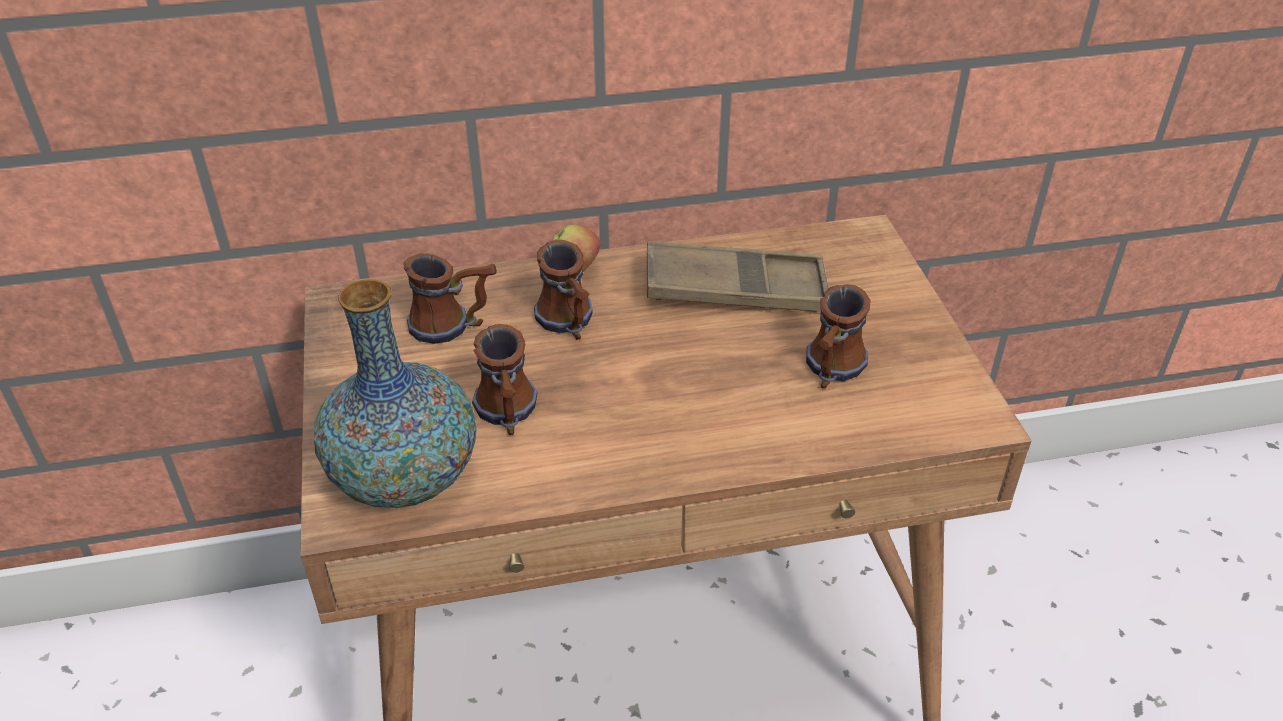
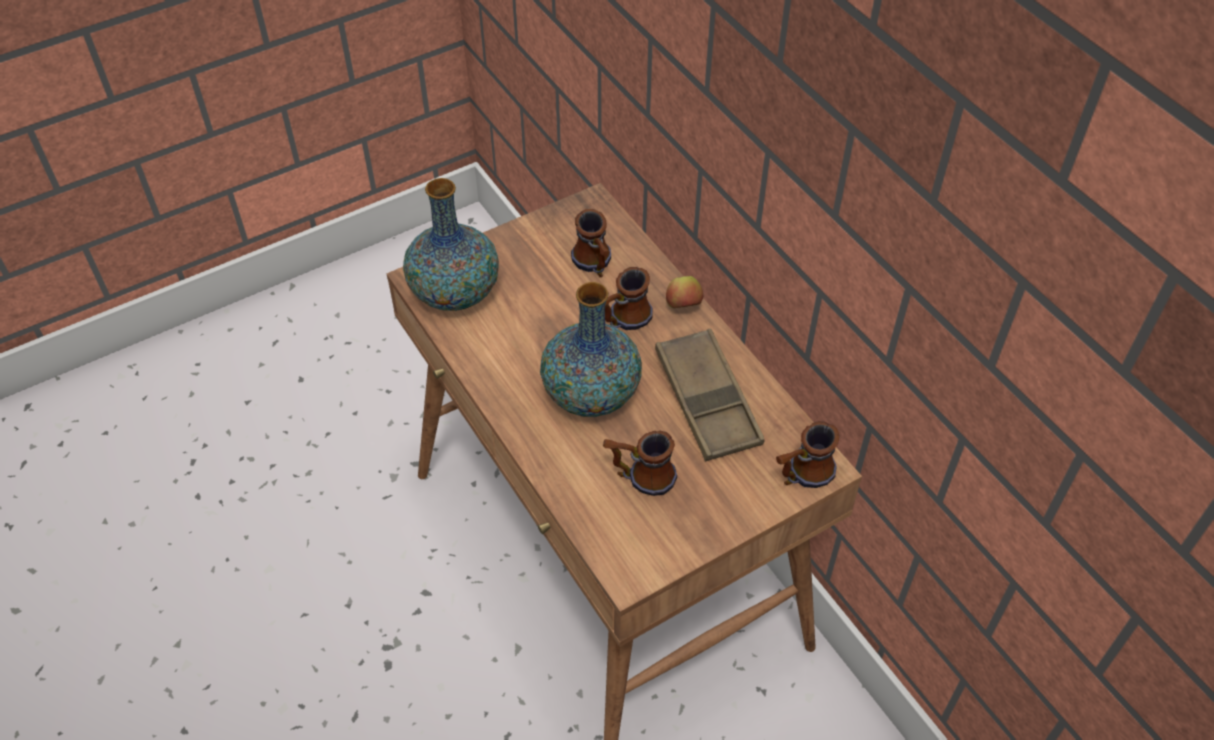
camera: 70 degrees right, 10 degrees up
(507, 416) = (523, 320): mug -> mug (801, 476)
(678, 383) = (591, 394): none -> vase

